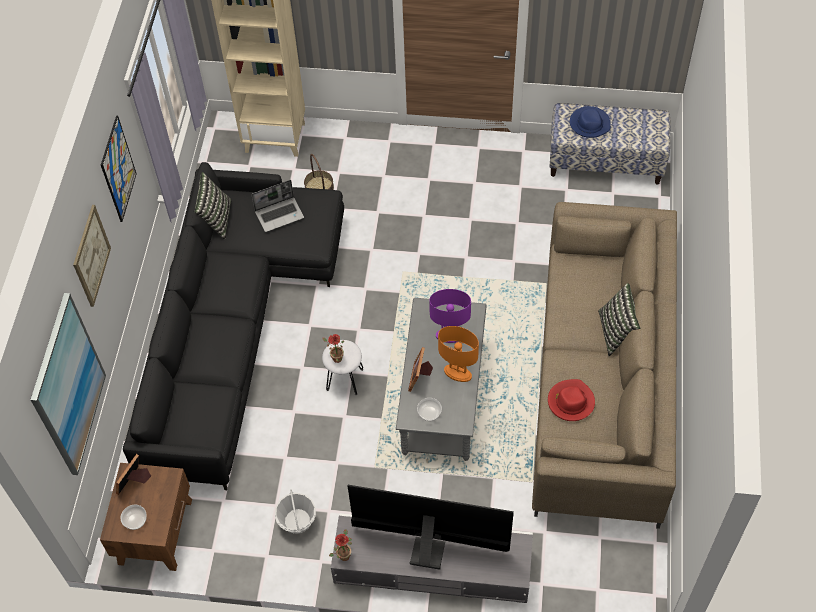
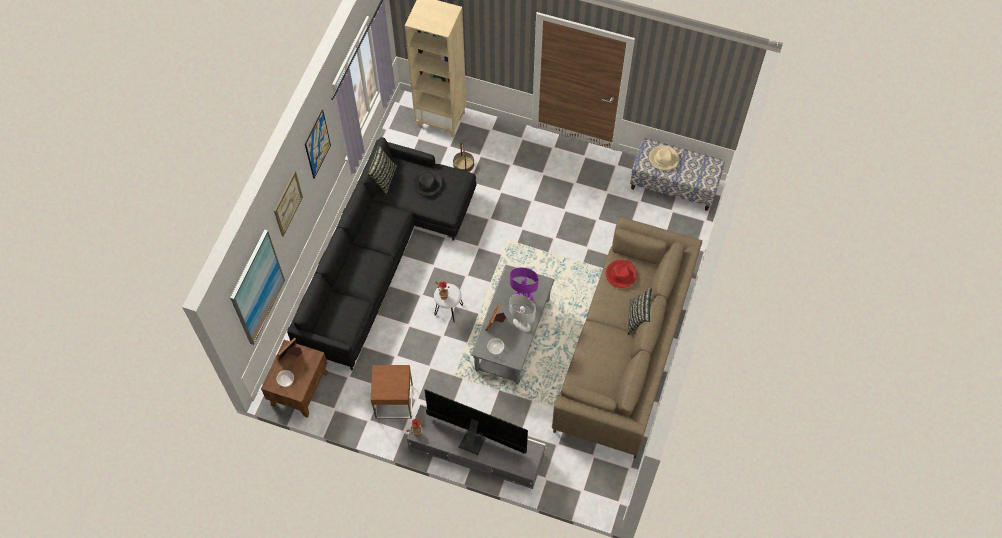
camera: 10 degrees right, 5 degrees up
(280, 214) = (428, 184): laptop -> black hat
(297, 521) = (394, 401): basket -> brown side table
(457, 373) = (521, 325): orange table lamp -> white table lamp
(570, 401) = (592, 361): red hat -> red hat (620, 274)
(589, 124) = (663, 159): blue hat -> beige hat

